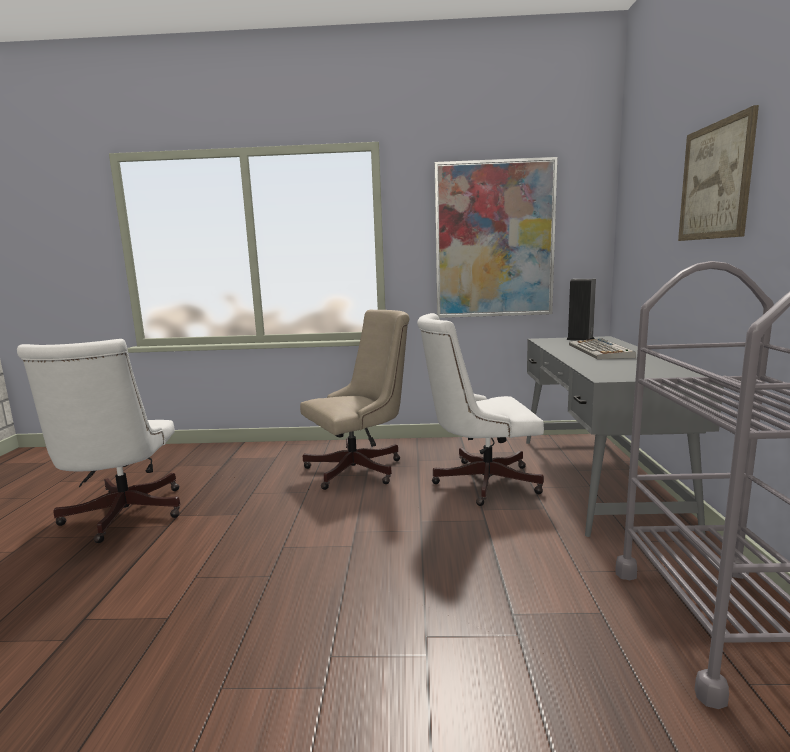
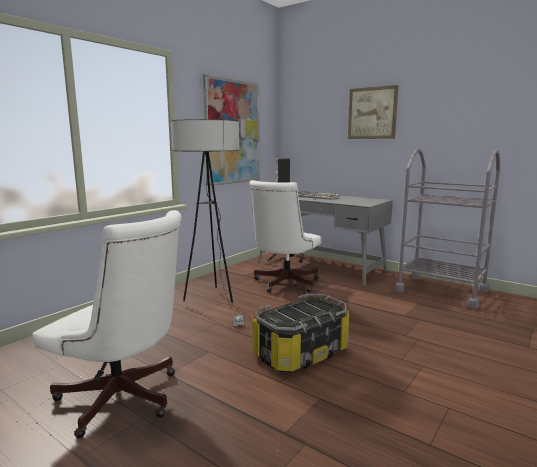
camera: 55 degrees left, 0 degrees up
(277, 565) = (300, 353): none -> storage box
(361, 469) = (212, 301): beige office chair -> floor lamp

